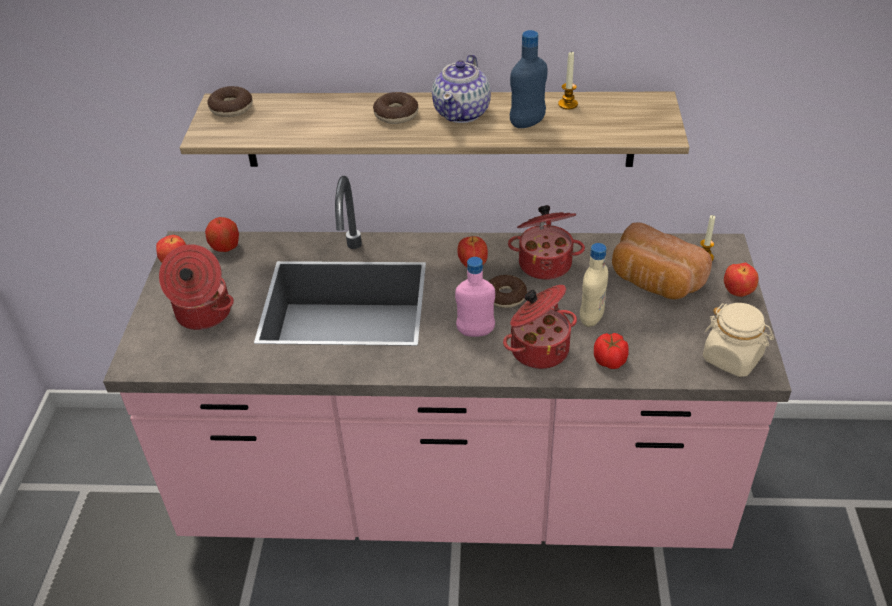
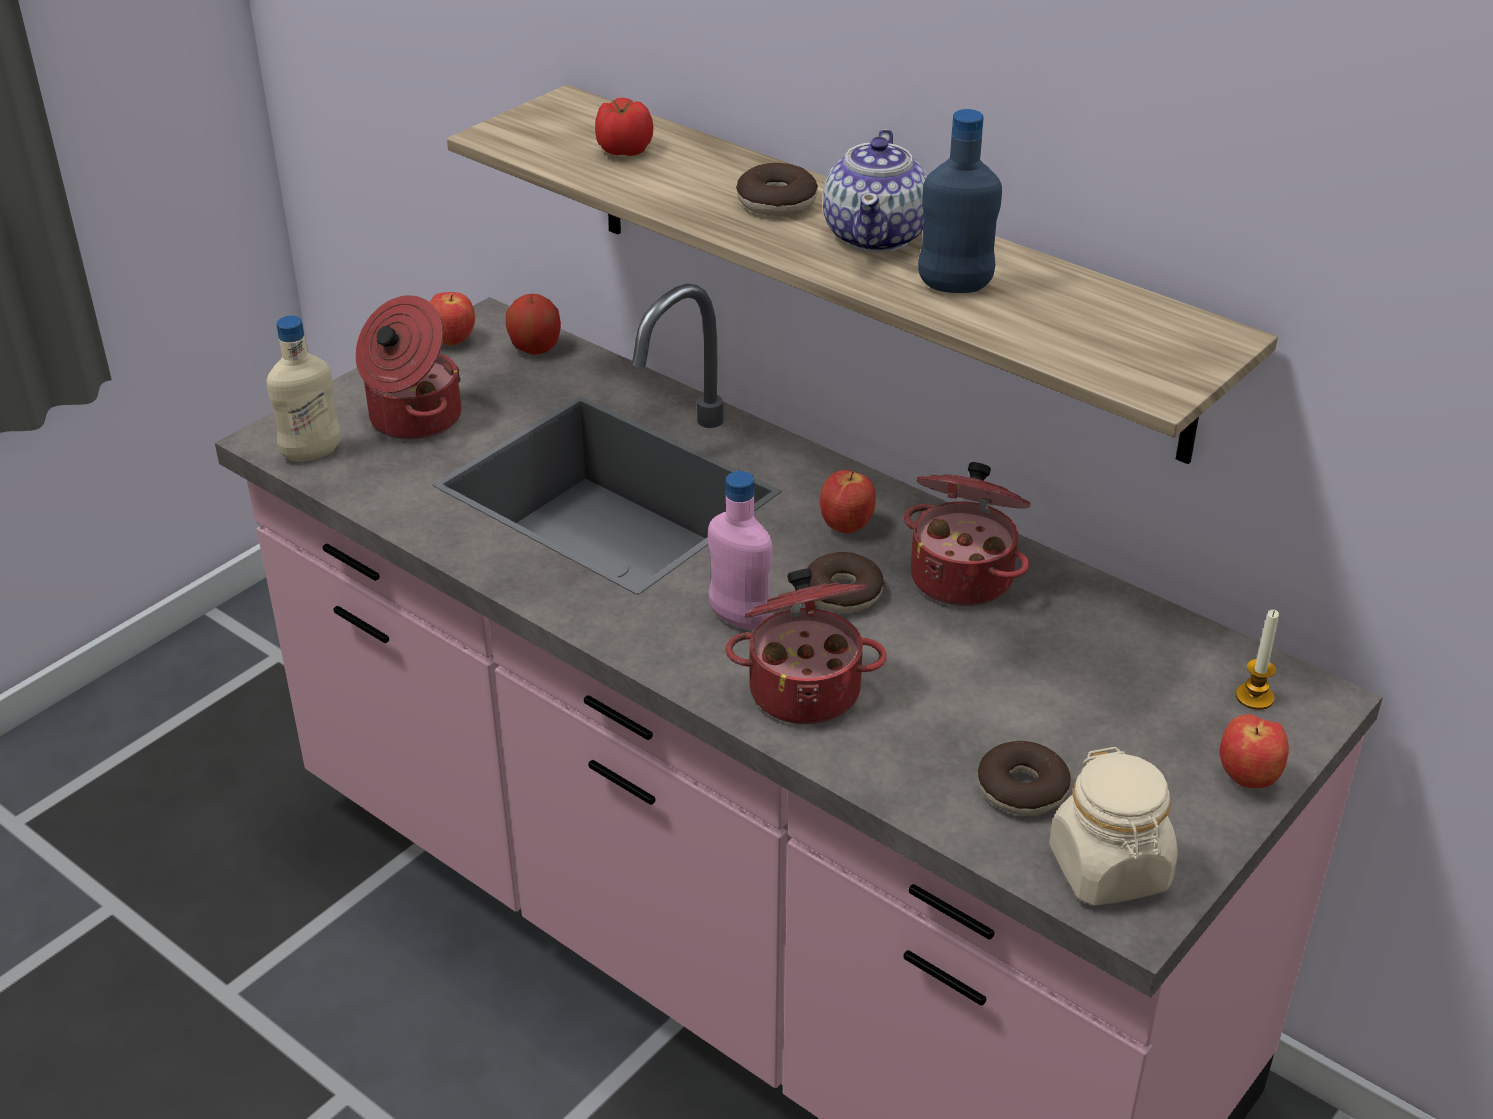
camera: 35 degrees right, 5 degrees down
(231, 108) = (571, 114): donut -> donut (1022, 789)
(462, 112) = (876, 235): teapot -> teapot turned 45 degrees counterclockwise
(568, 104) = (1059, 285): candle -> none
(591, 318) = (941, 689): beige bottle -> beige bottle (311, 453)
(610, 361) = (894, 764): tomato -> tomato (623, 151)
(654, 282) = (1113, 690): bread -> none

